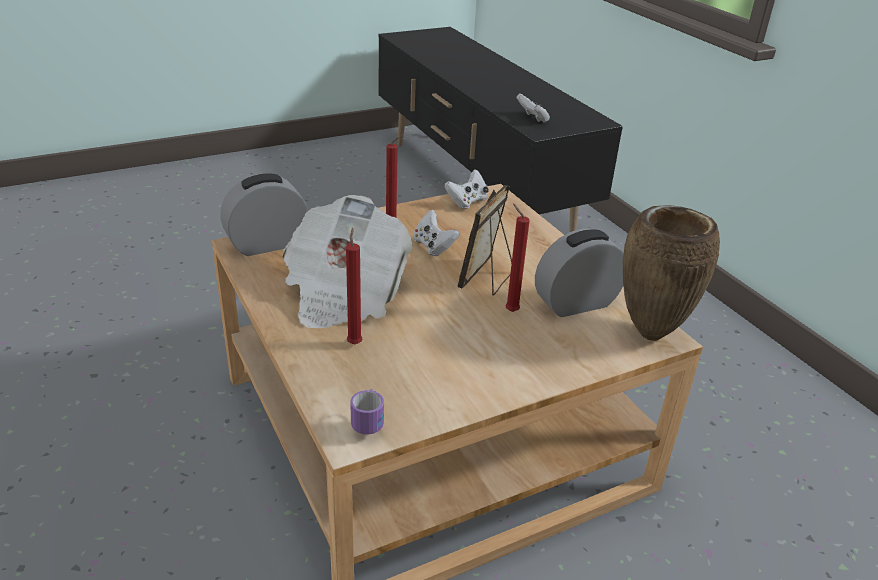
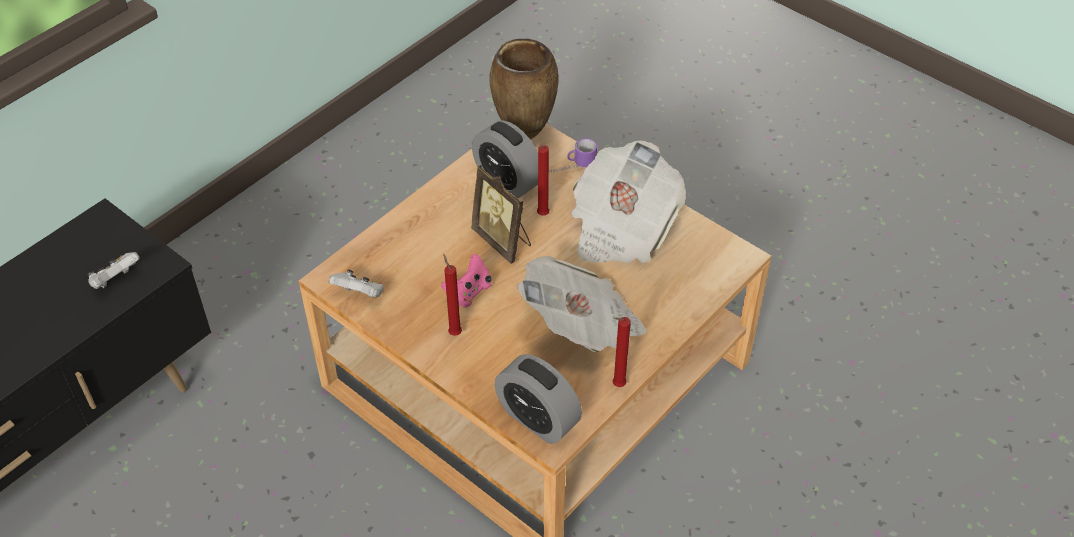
camera: 110 degrees left, 15 degrees up
(354, 342) = (644, 292): red candle -> red candle (617, 385)
(370, 417) = (716, 254): mug -> mug (572, 168)
(433, 247) = (469, 292): white game controller -> pink game controller
(461, 358) = (621, 227): none -> newspaper
(487, 279) = (503, 241): picture frame -> picture frame turned 45 degrees clockwise

